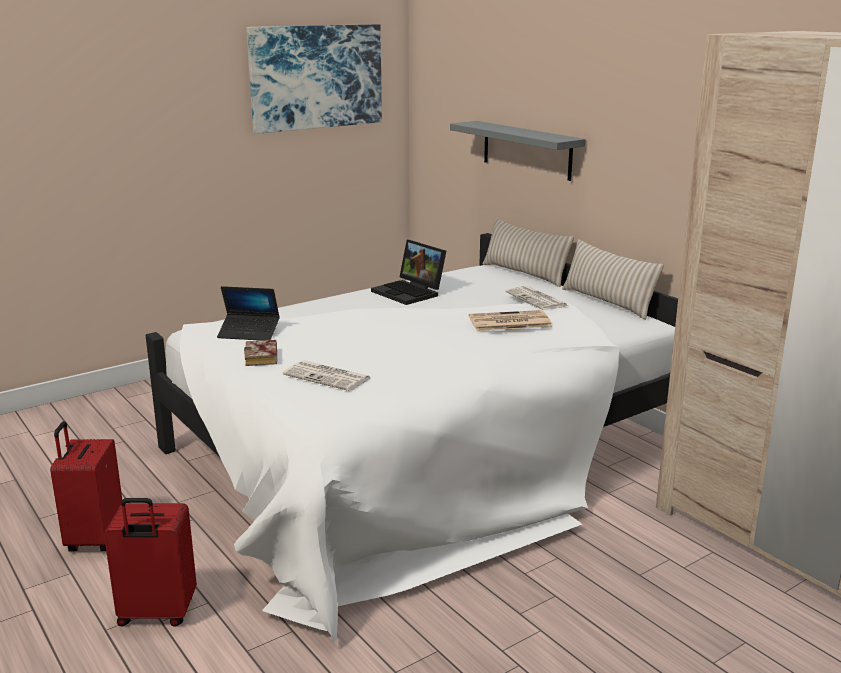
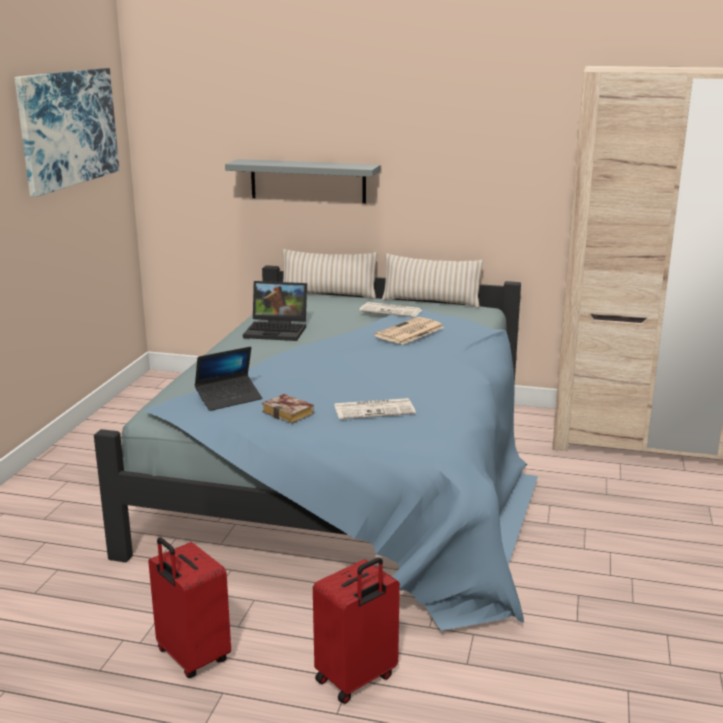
camera: 40 degrees left, 0 degrees up
(420, 458) = (355, 478): white bed -> blue bed

